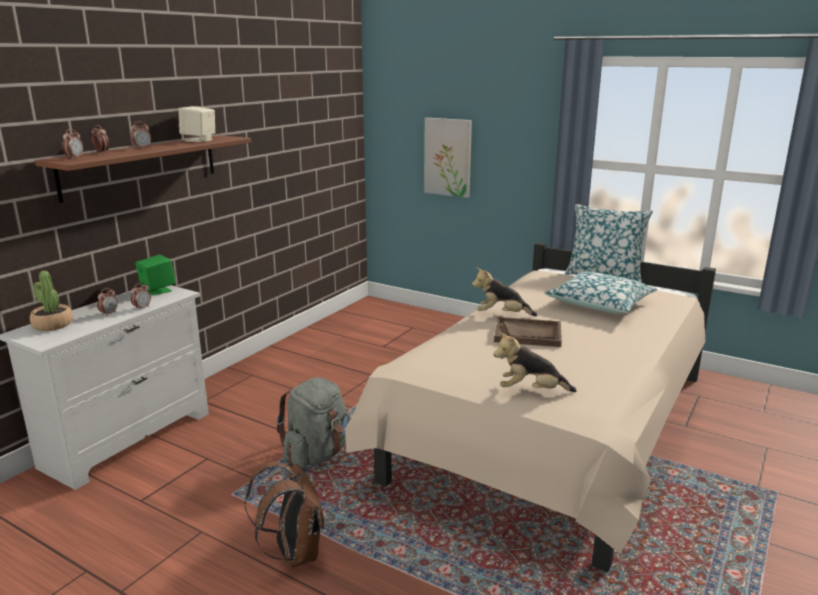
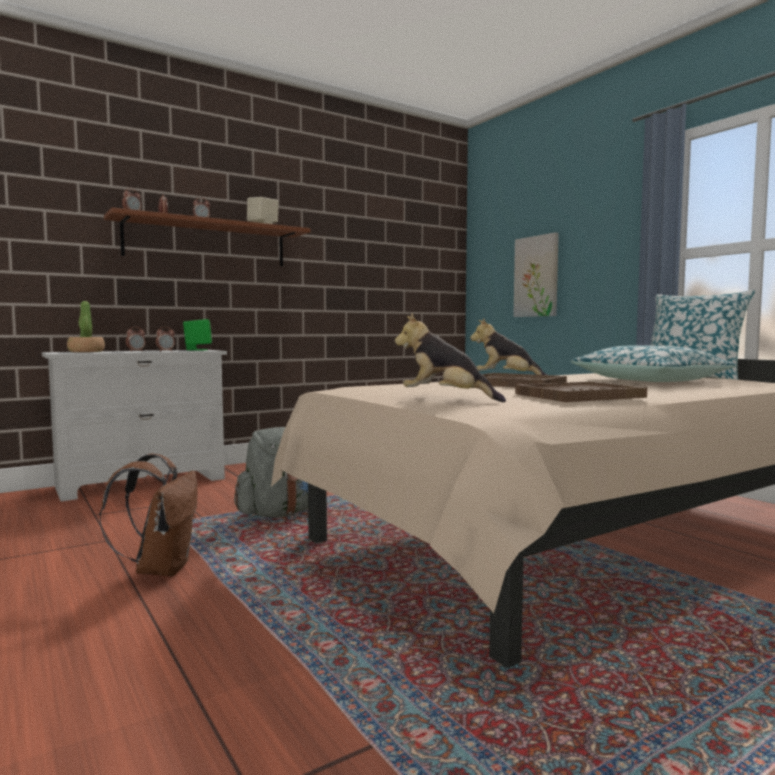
camera: 25 degrees right, 15 degrees down
(604, 365) = (579, 395): none -> brown tray

